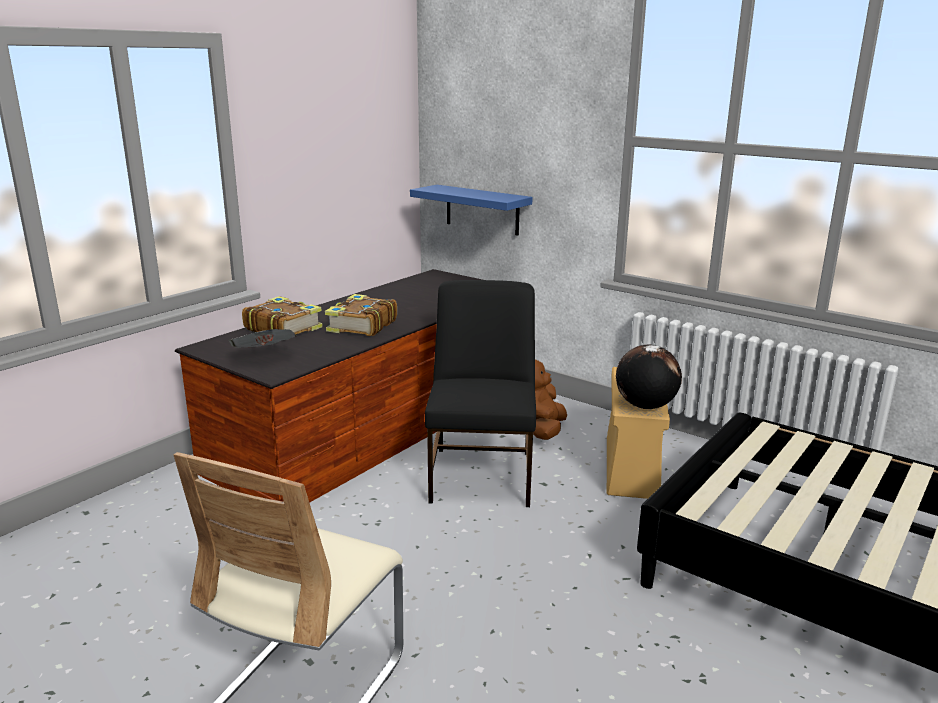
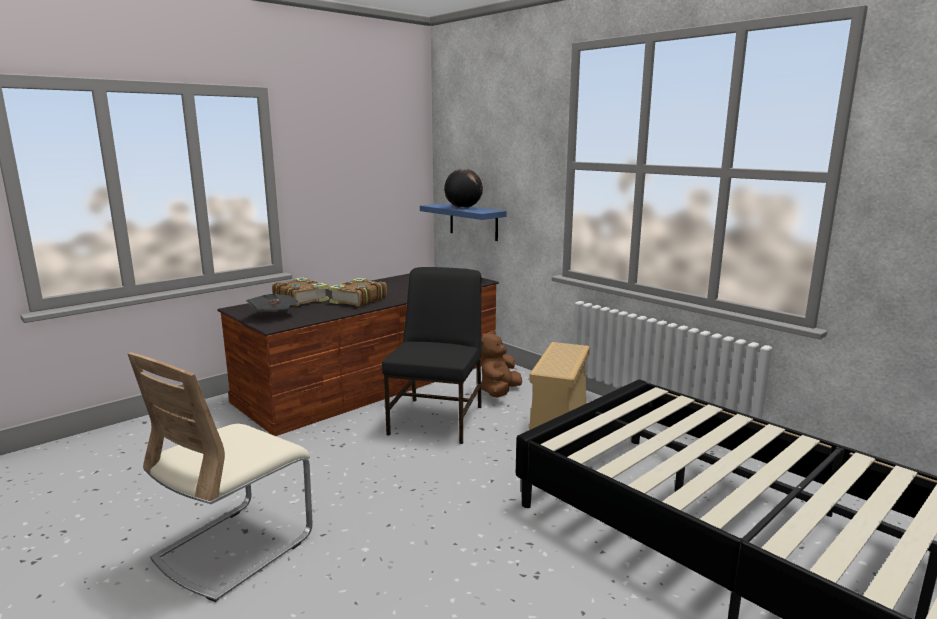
camera: 10 degrees right, 5 degrees down
(645, 406) = (558, 369): globe -> globe (463, 208)

